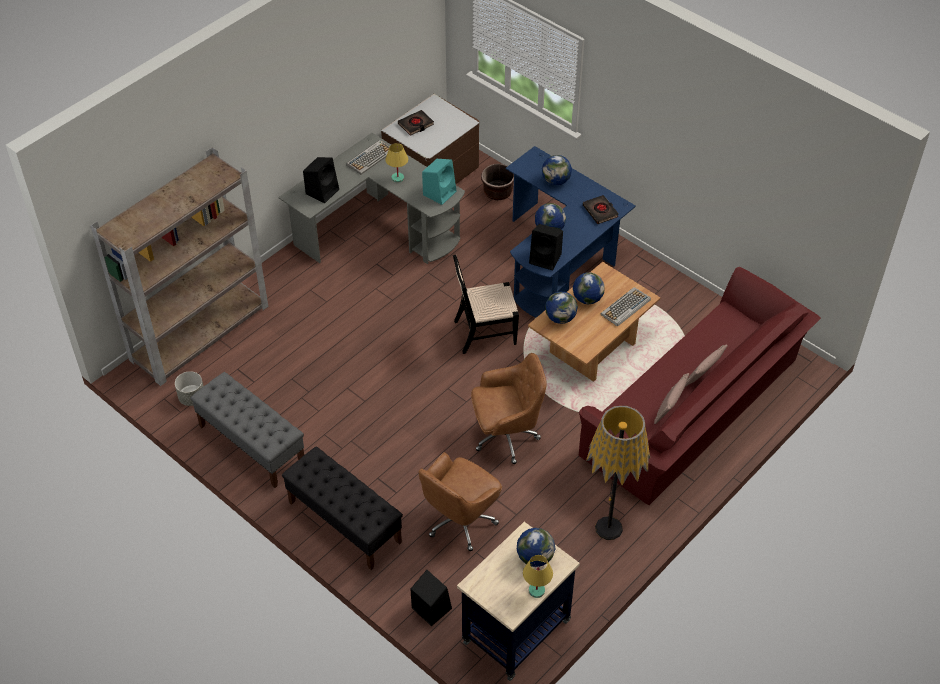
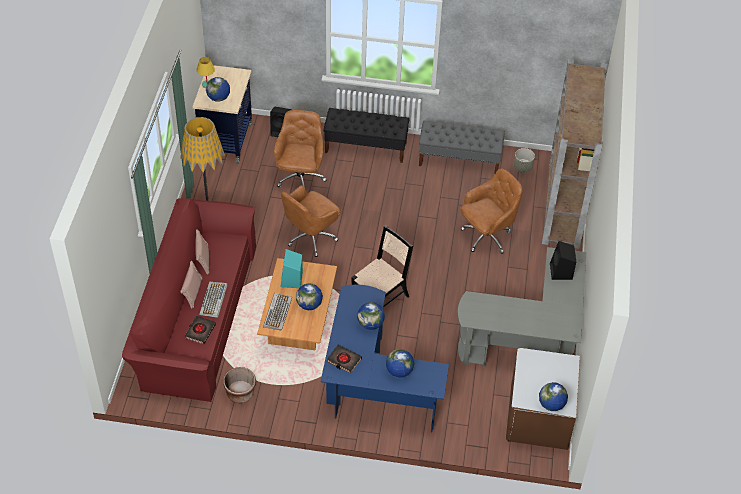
camera: 145 degrees right, 0 degrees up
(315, 341) = (486, 237): none -> brown office chair
(370, 157) = (557, 318): keyboard -> keyboard (213, 300)
(397, 178) = (519, 310): yellow table lamp -> none
(416, 124) = (558, 375): black book -> black book (200, 331)
(440, 192) = (477, 314): turquoise speaker -> turquoise speaker (291, 280)
(498, 192) = (470, 425): brown planter -> brown planter (240, 393)
(546, 258) = (354, 299): black speaker -> none
(560, 318) = (318, 281): globe -> globe (551, 405)

